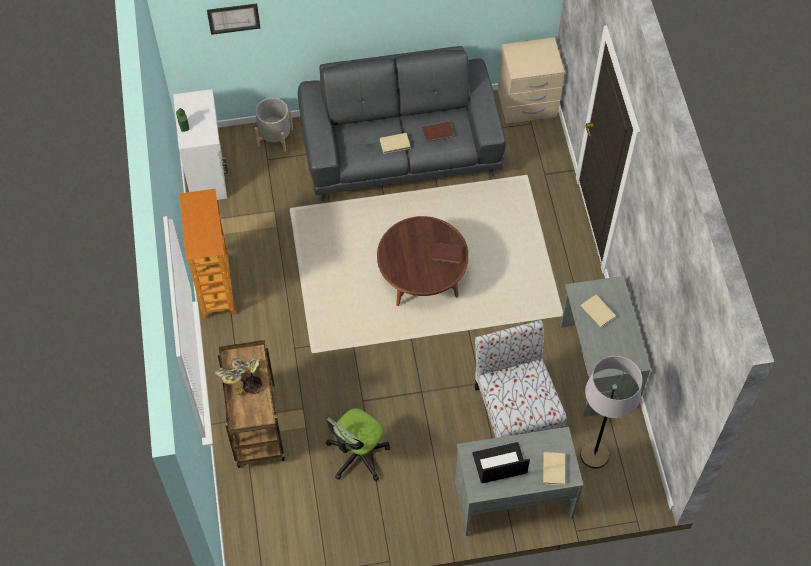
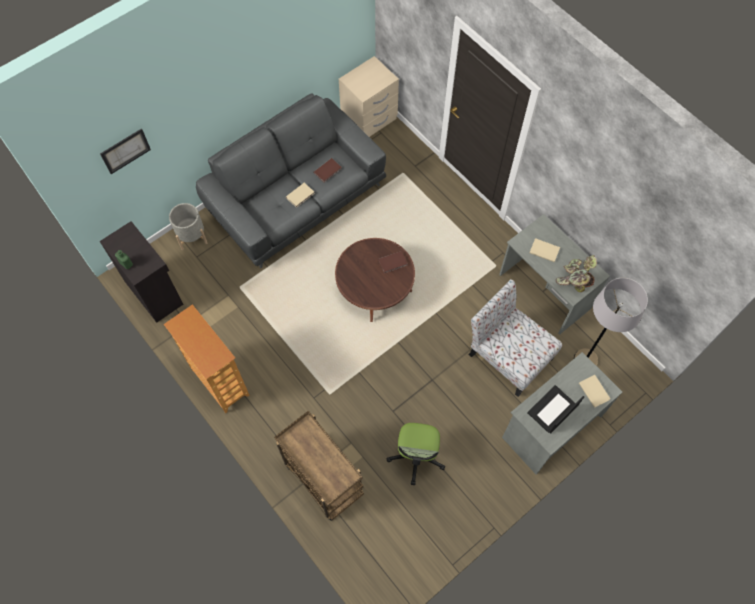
camera: 30 degrees left, 5 degrees up
(207, 173) = (154, 291): white cabinet -> black cabinet
(241, 380) = (309, 454): potted plant -> potted plant (574, 280)

